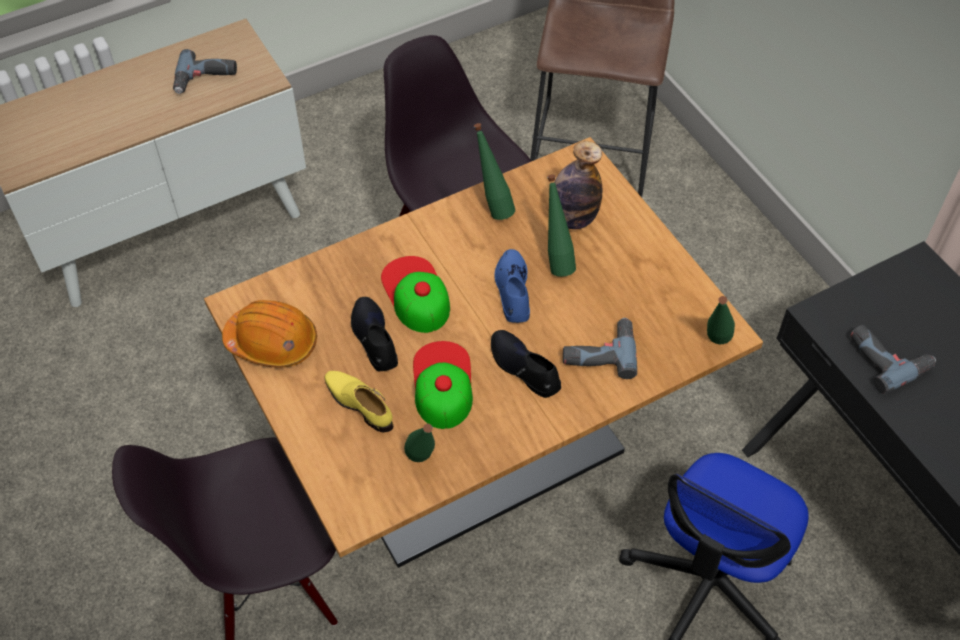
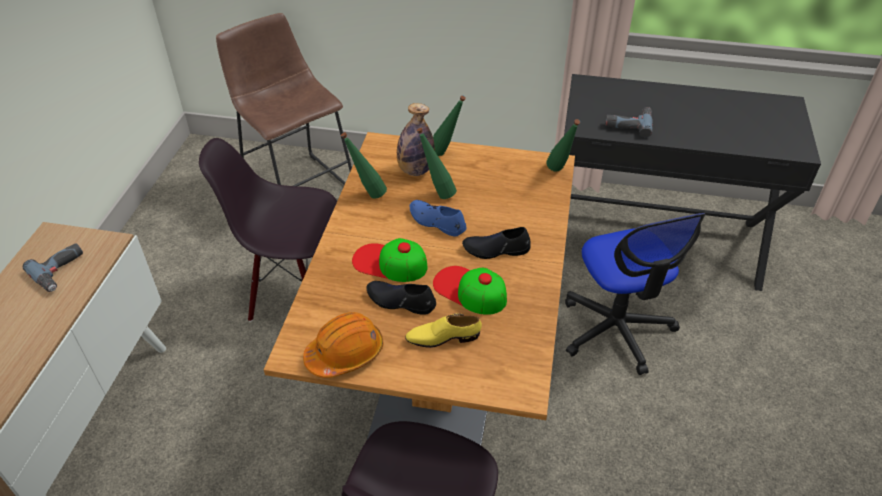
camera: 50 degrees left, 10 degrees down
(423, 465) = (520, 333): green bottle -> green bottle (446, 154)
(598, 350) = (517, 214): power drill -> none

